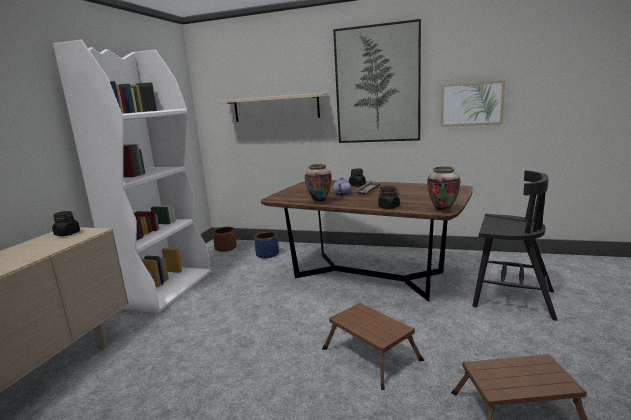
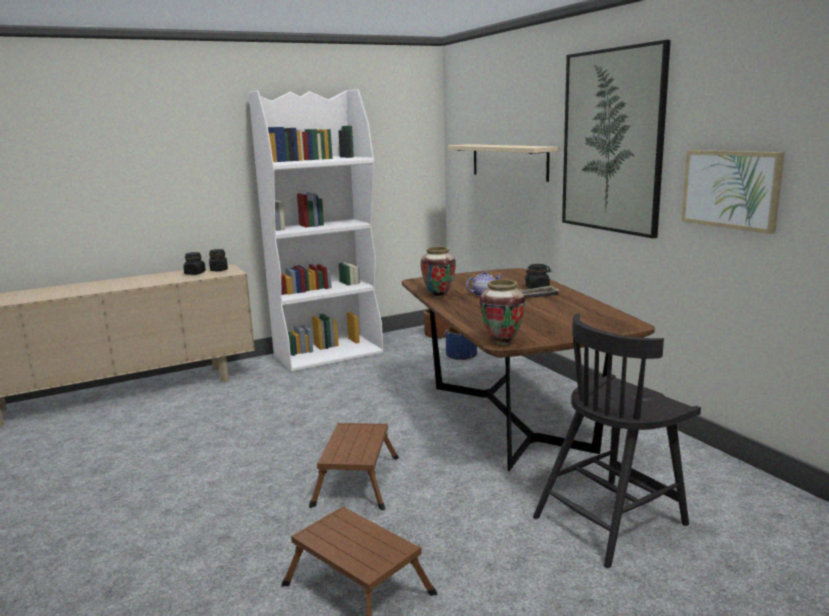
camera: 45 degrees right, 0 degrees up
(389, 207) = (471, 322): black jar -> black jar (195, 273)
(511, 298) = (612, 519): black chair -> black chair turned 75 degrees clockwise

